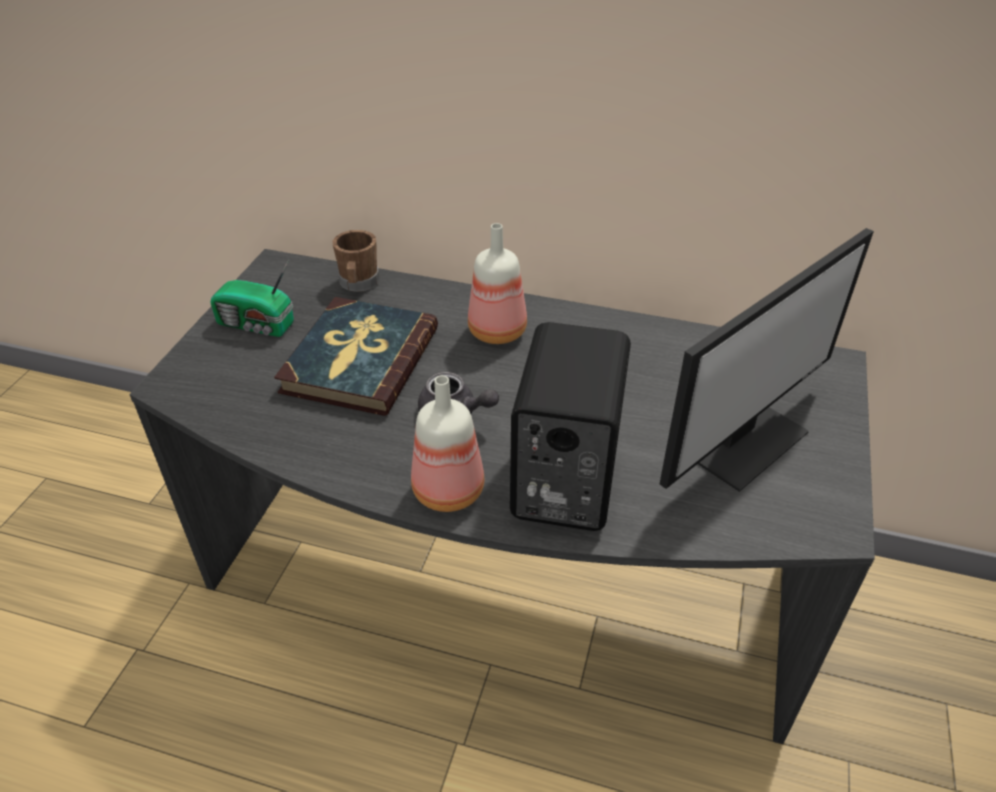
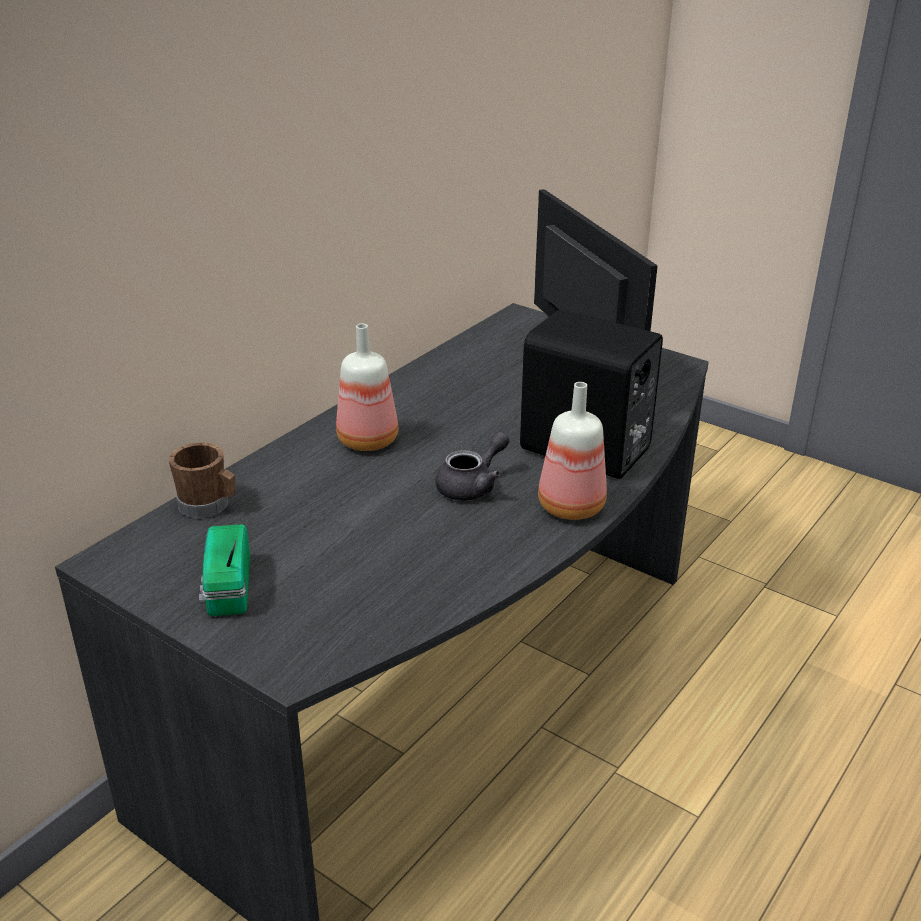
camera: 70 degrees left, 10 degrees down
(257, 325) = (226, 589): radio -> radio turned 135 degrees clockwise
(359, 360) = (352, 526): book -> none

